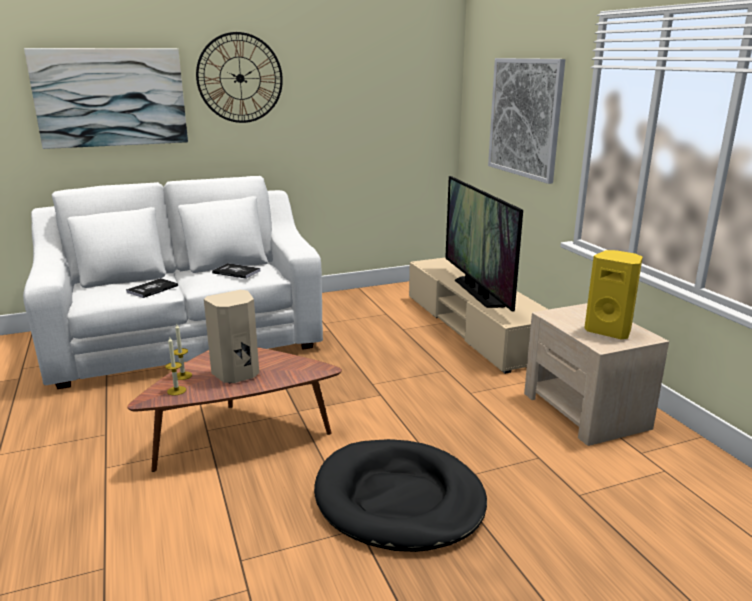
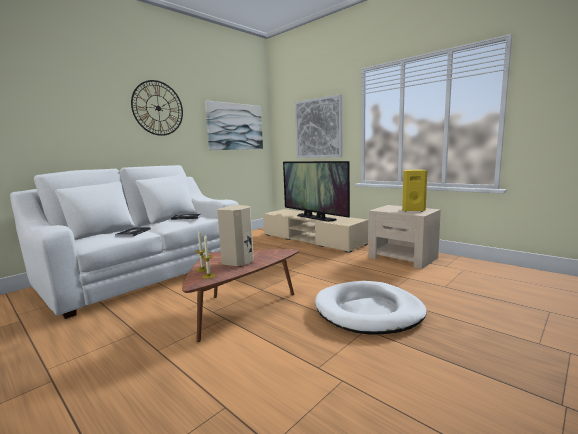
camera: 25 degrees left, 10 degrees down
(111, 97) = (72, 114): picture -> picture (235, 126)
(399, 499) = (368, 311): black dog bed -> white dog bed

